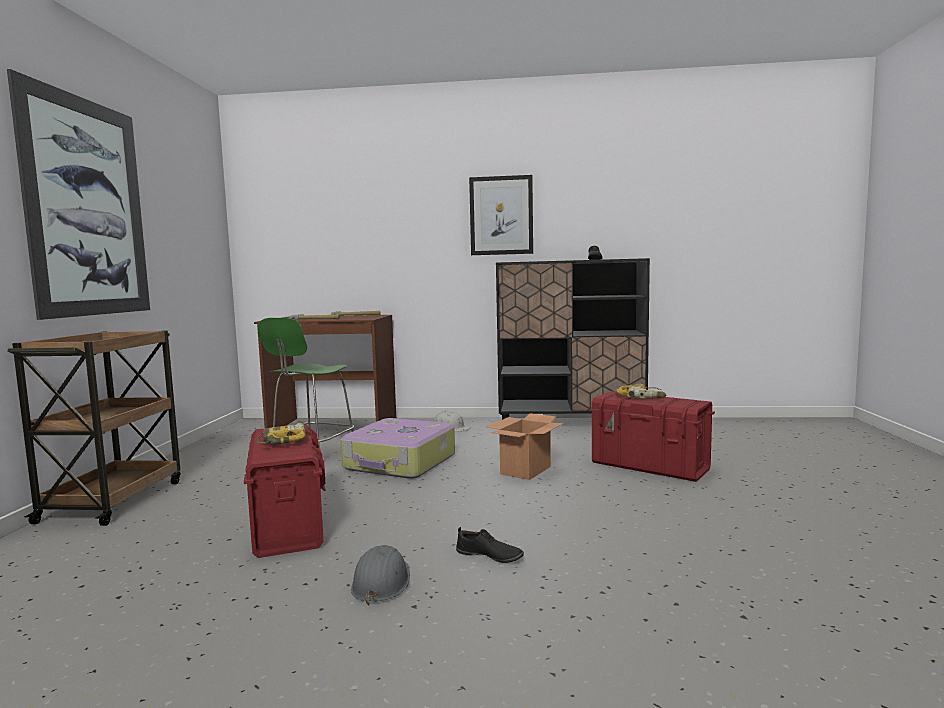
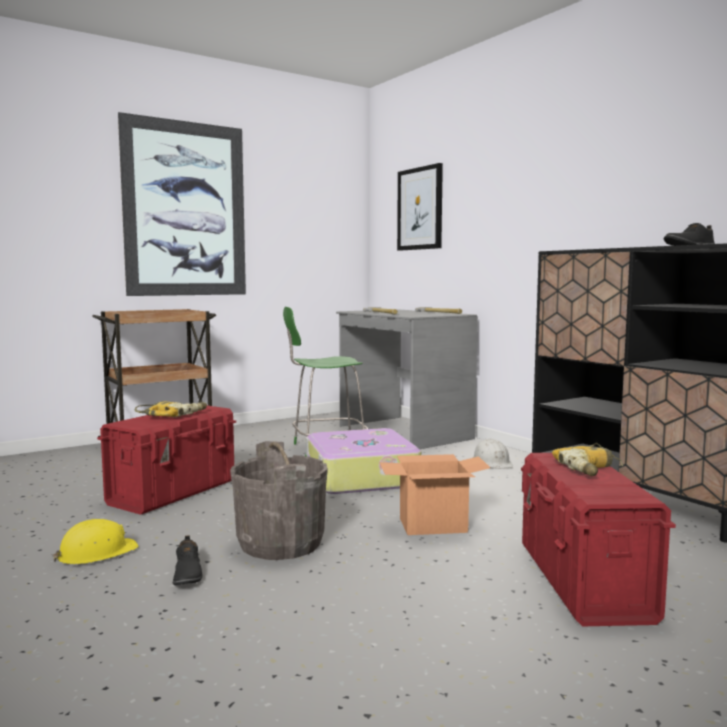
camera: 50 degrees right, 0 degrees up
(333, 427) = (403, 432): brown desk -> grey desk
(381, 583) = (96, 553): grey hard hat -> yellow hard hat
(482, 514) = (281, 543): none -> grey bucket
(501, 215) = (599, 185): picture -> picture (420, 209)

